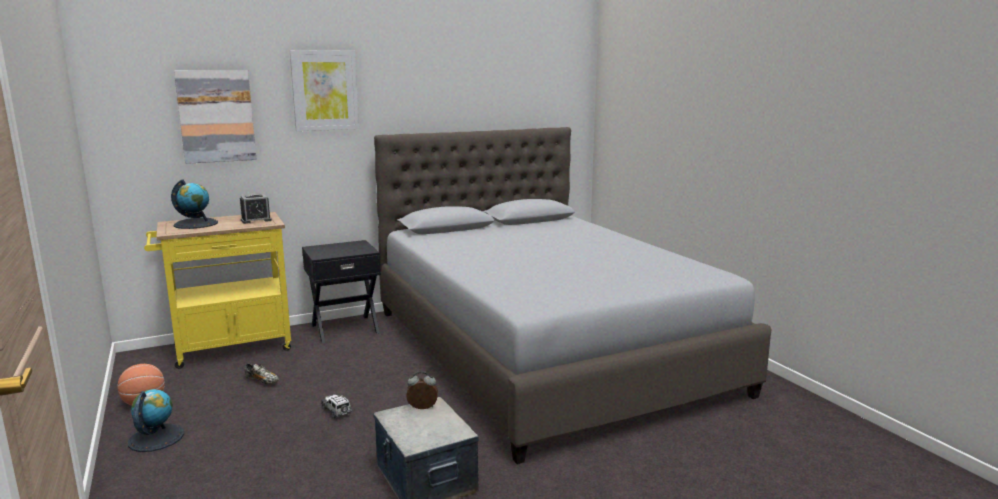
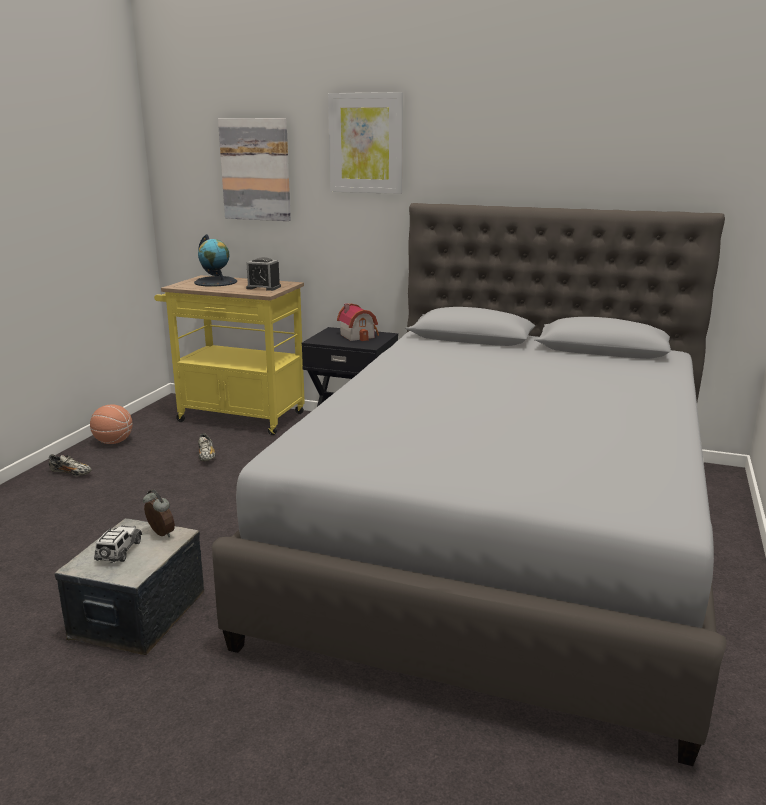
camera: 45 degrees right, 5 degrees up
(156, 438) = (71, 473): globe -> shoe
(337, 411) = (202, 510): toy car -> toy car (119, 552)
(342, 247) = (359, 335): none -> toy house

